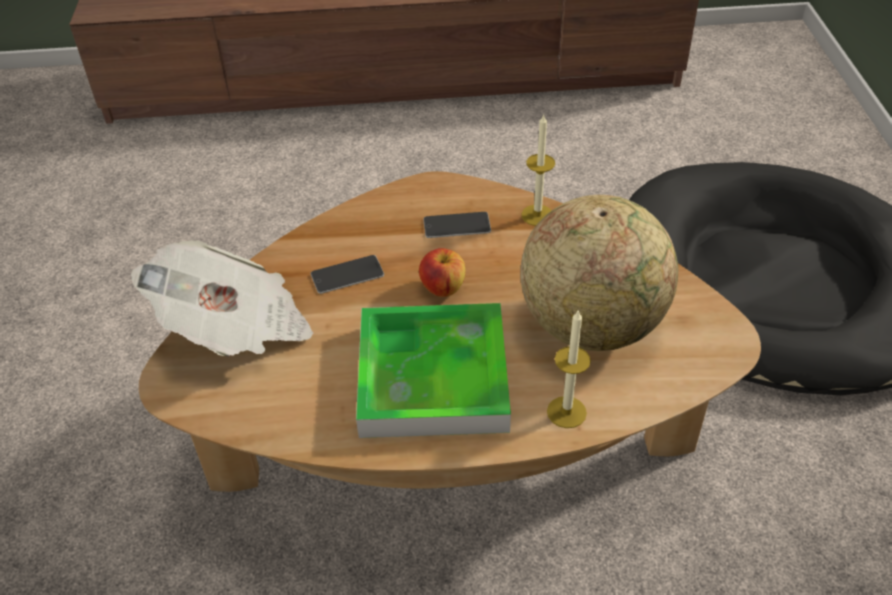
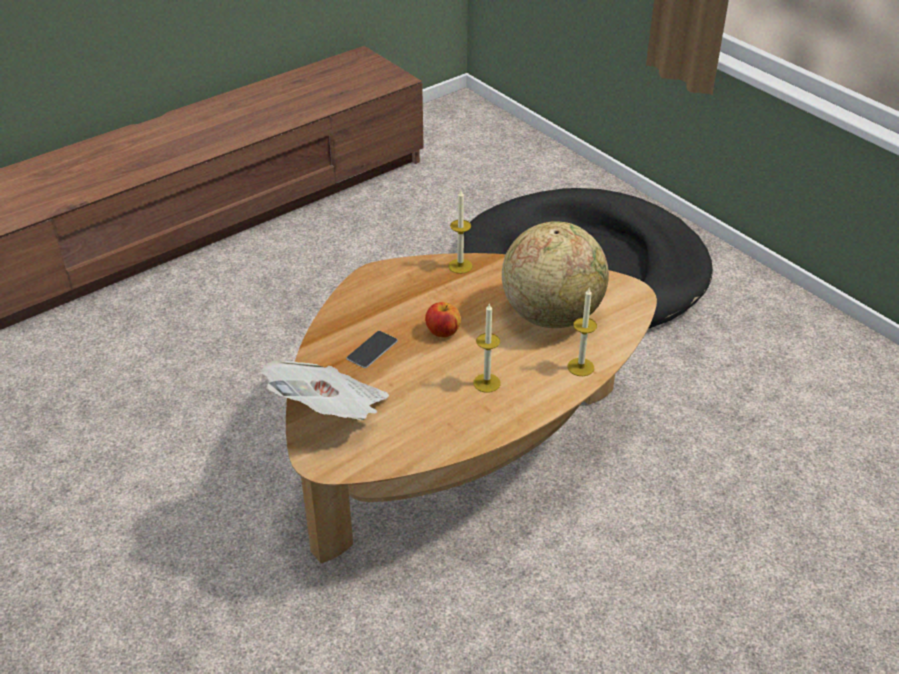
camera: 35 degrees left, 5 degrees down
(433, 376) = (486, 383): tray -> candle
(457, 225) = (414, 292): phone -> none

